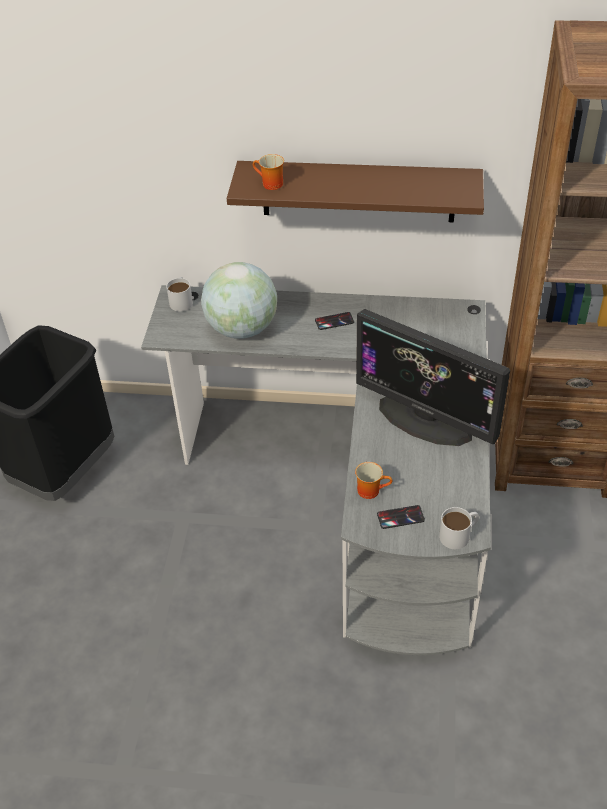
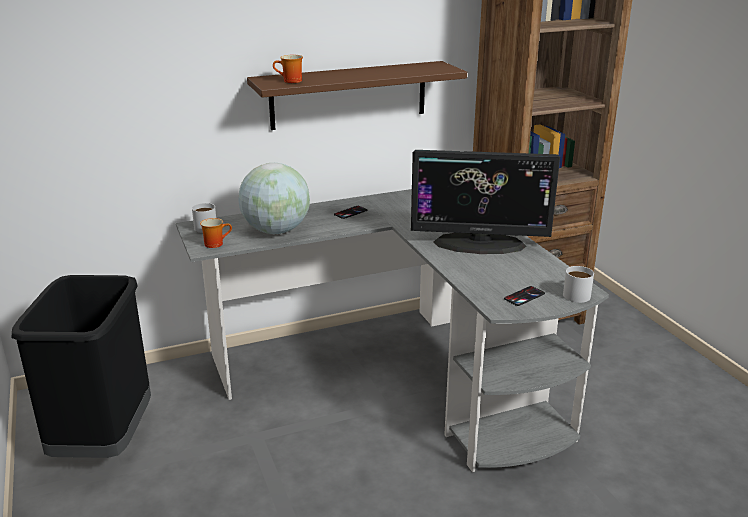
camera: 30 degrees left, 20 degrees down
(371, 489) = (483, 288): mug -> mug (215, 243)

